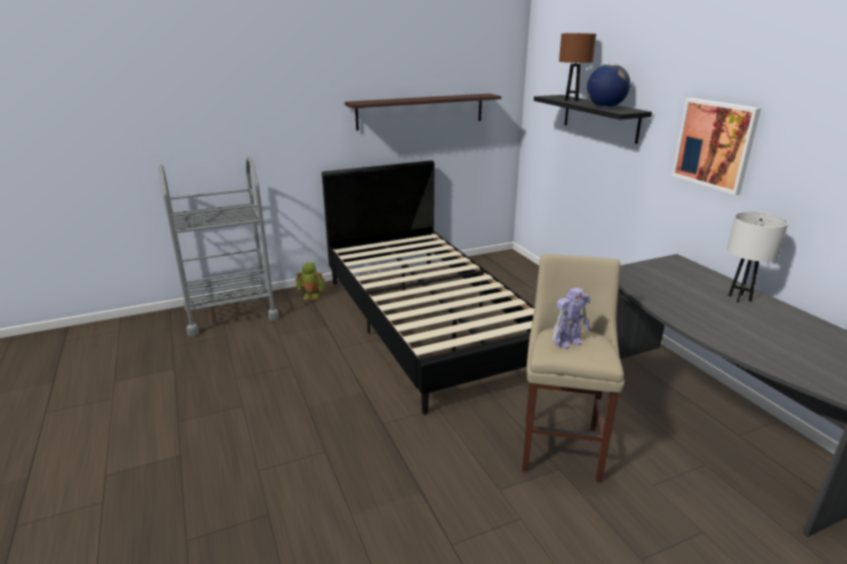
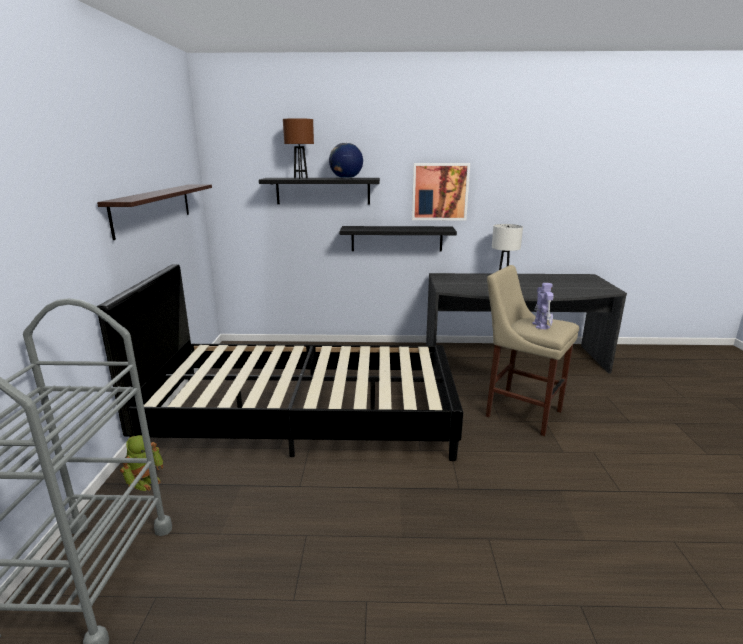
camera: 65 degrees left, 5 degrees down
(656, 195) = (396, 238): none -> black shelf

